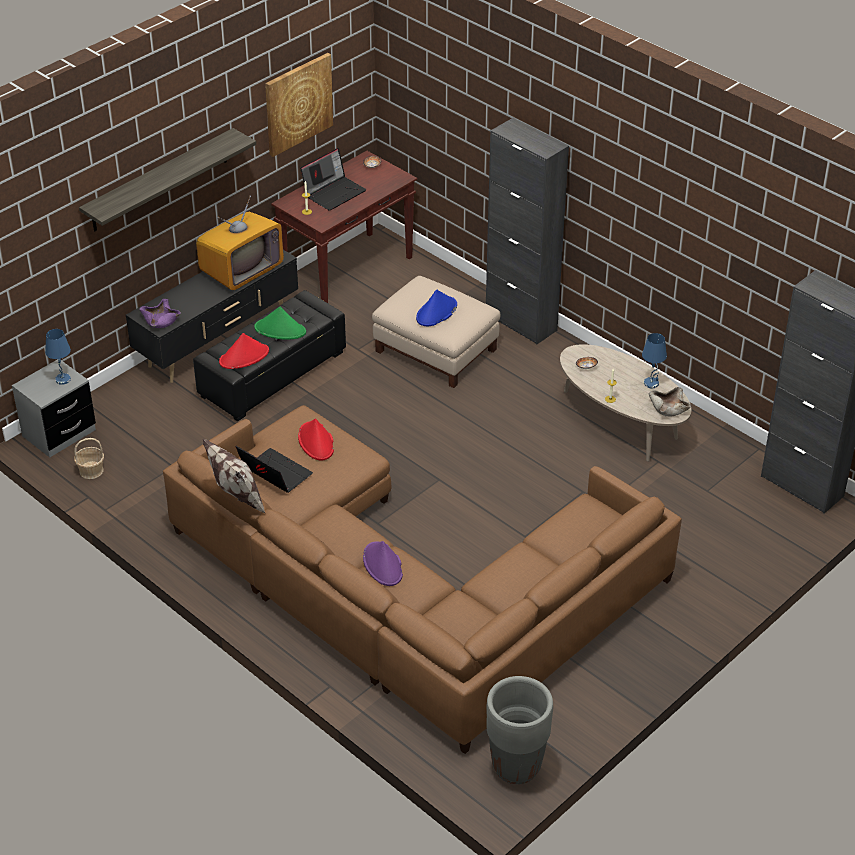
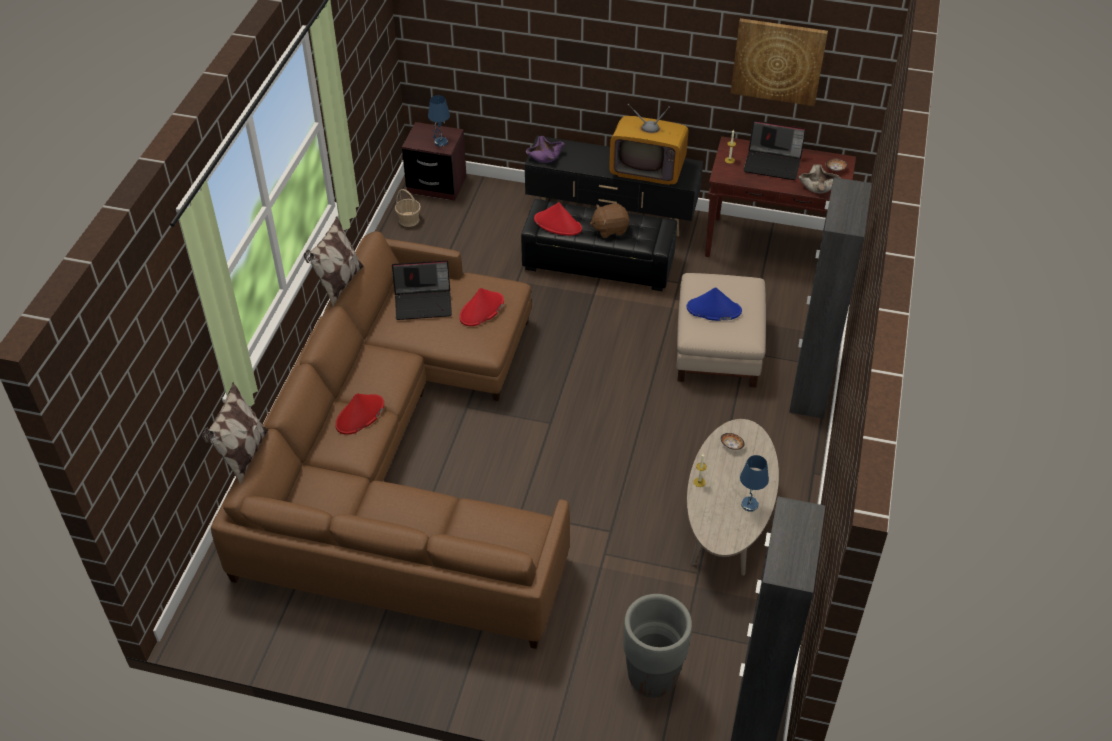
camera: 60 degrees right, 5 degrees up
(59, 433) = (436, 185): grey nightstand -> brown nightstand
(160, 180) = (597, 41): shelf -> none
(274, 474) = (424, 302): laptop -> laptop turned 75 degrees clockwise
(280, 330) = (610, 229): green hat -> brown plush toy
(383, 565) = (360, 415): purple hat -> red hat
(411, 634) = (243, 456): none -> pillow
(516, 766) = (234, 624): grey planter -> grey planter (652, 678)
(668, 408) = (723, 533): beige bowl -> beige bowl (818, 185)

